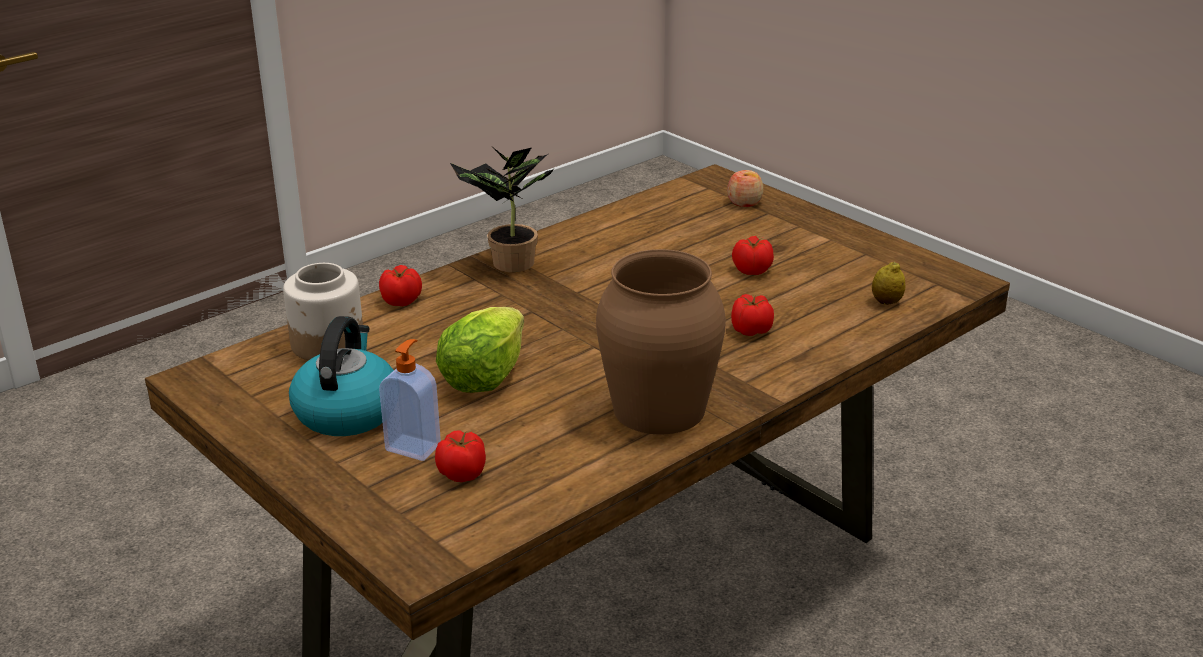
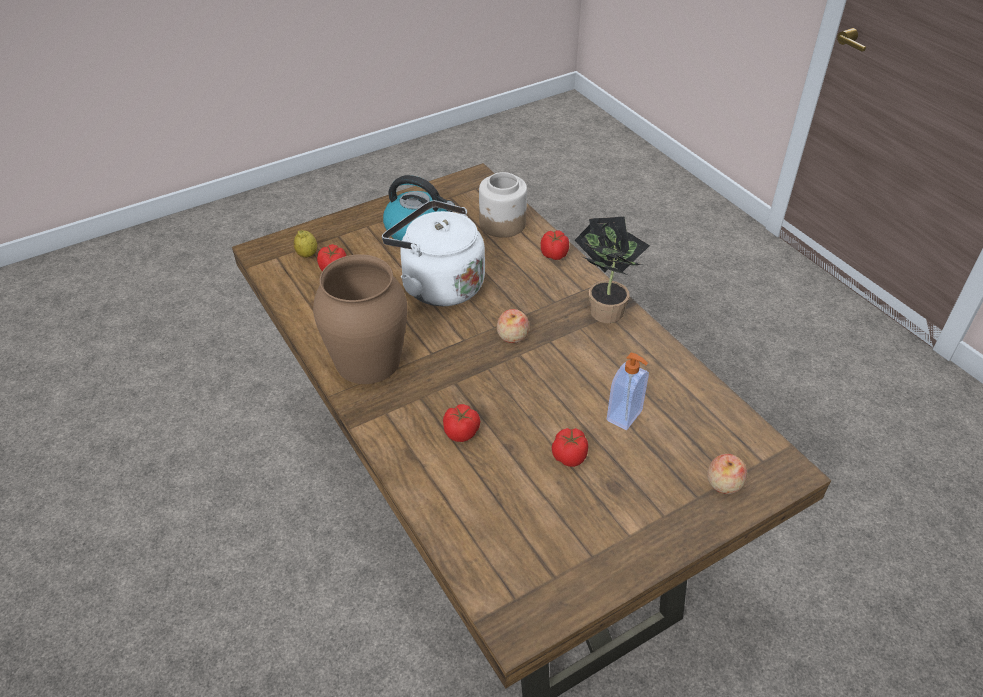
camera: 100 degrees right, 15 degrees up
(414, 447) = (369, 253): soap dispenser -> soap dispenser (625, 416)
(483, 377) = (438, 284): lettuce -> white kettle
(575, 315) = (512, 336): none -> apple
(886, 302) = (486, 542): lemon -> lemon (307, 255)

